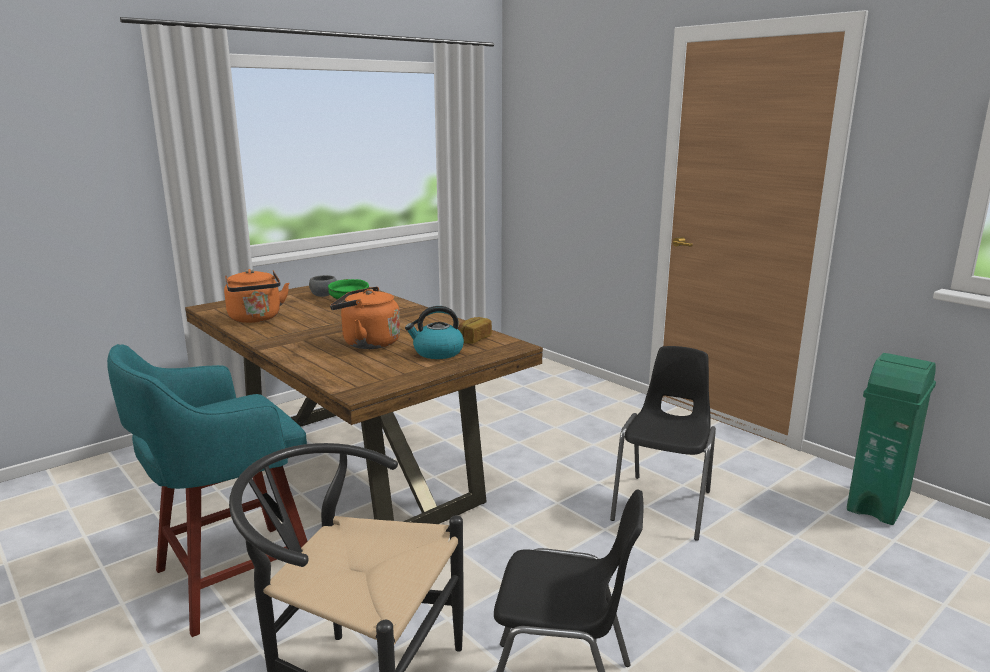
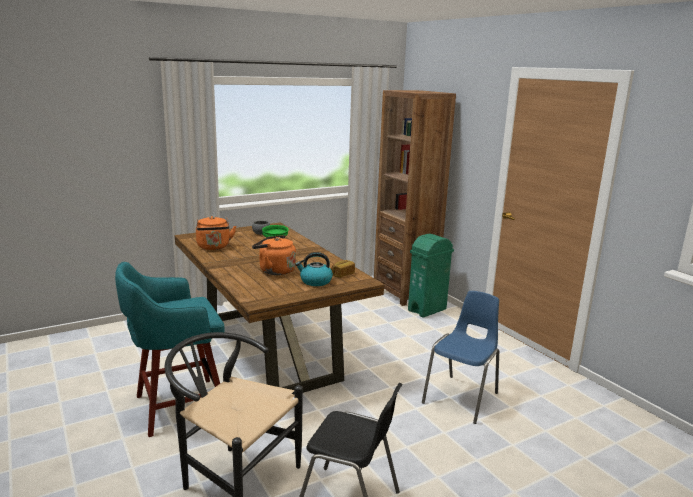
camera: 10 degrees right, 0 degrees up
(529, 369) = (405, 292): none -> brown bookcase
(664, 505) = (462, 398): black chair -> blue chair
(878, 504) = (617, 416): green trash can -> green trash can (427, 310)

